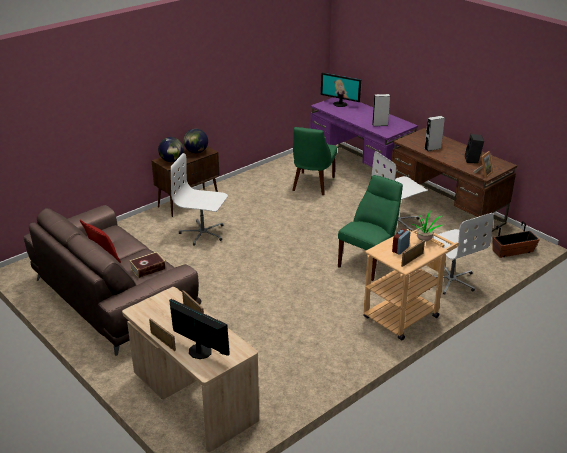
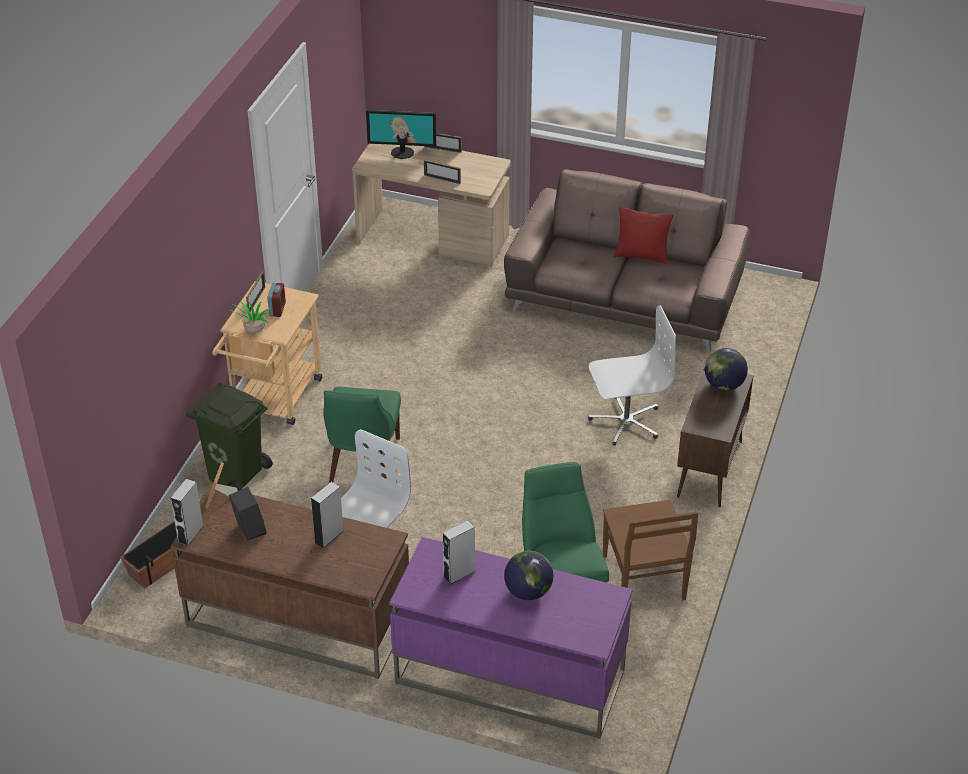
camera: 150 degrees right, 10 degrees up
(148, 268) = (574, 260): book -> none
(196, 152) = (712, 417): globe -> globe (528, 591)
(269, 178) = (644, 579): none -> brown chair
(340, 104) = (580, 616): monitor -> none
(451, 280) = (236, 473): white office chair -> green trash can
(505, 166) = (190, 534): none -> grey speaker

